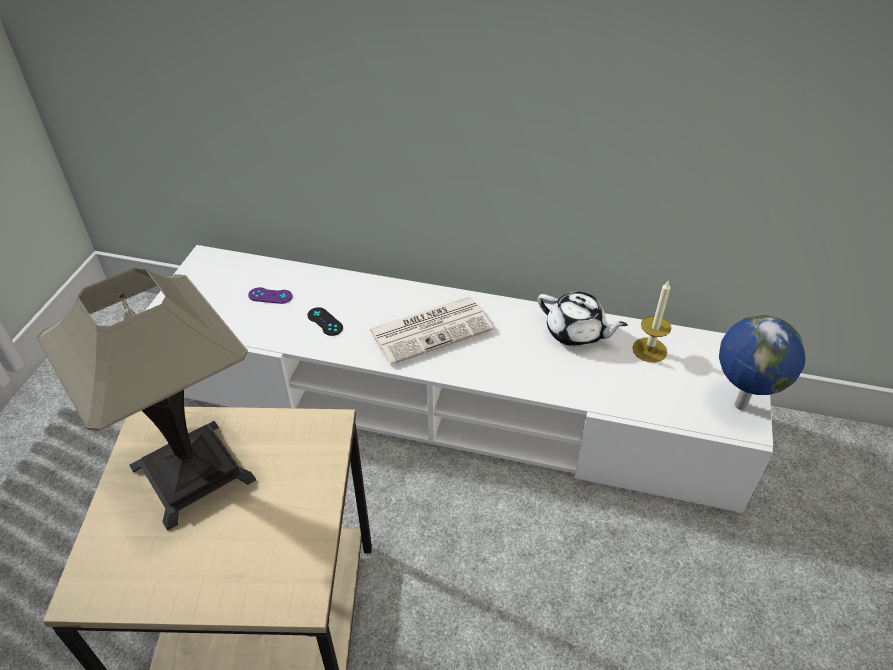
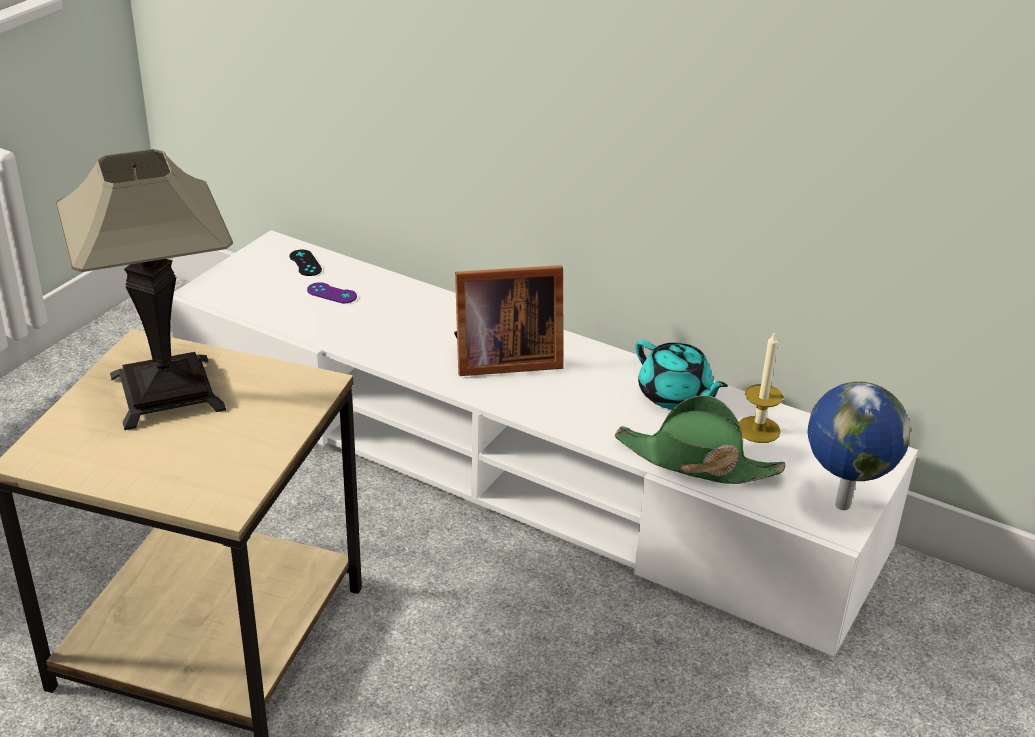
camera: 15 degrees right, 10 degrees down
(325, 321) = (382, 329): black game controller -> black game controller (305, 263)
(432, 329) = (502, 359): newspaper -> picture frame
(576, 333) = (675, 396): white teapot -> turquoise teapot
(618, 391) = (696, 461): none -> green hat

